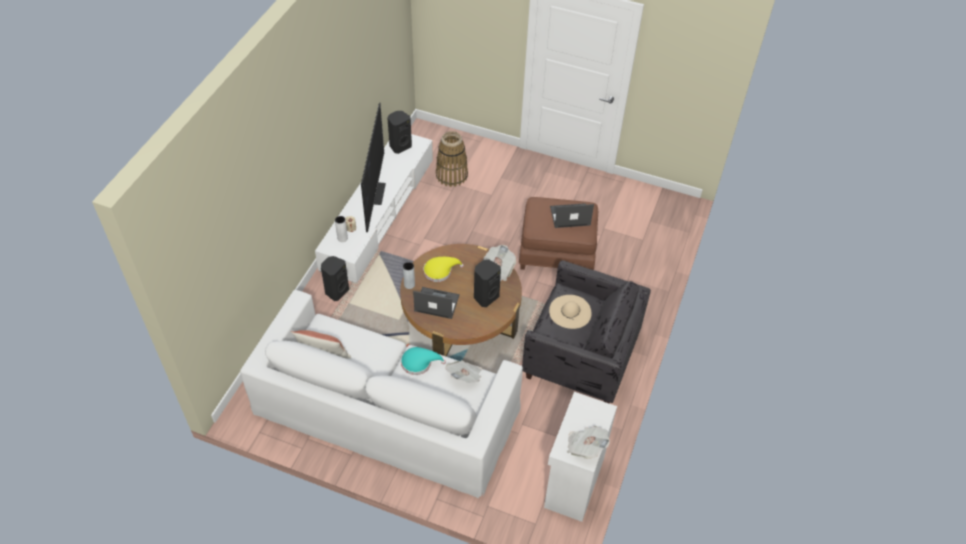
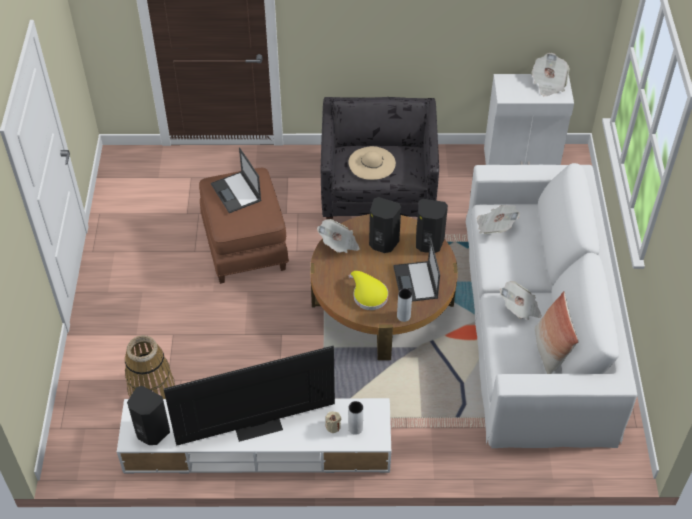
camera: 110 degrees left, 0 degrees up
(336, 291) = (410, 439): black speaker -> black speaker (428, 244)
(373, 355) = (520, 309): none -> newspaper
(419, 363) = (504, 267): turquoise hat -> none

